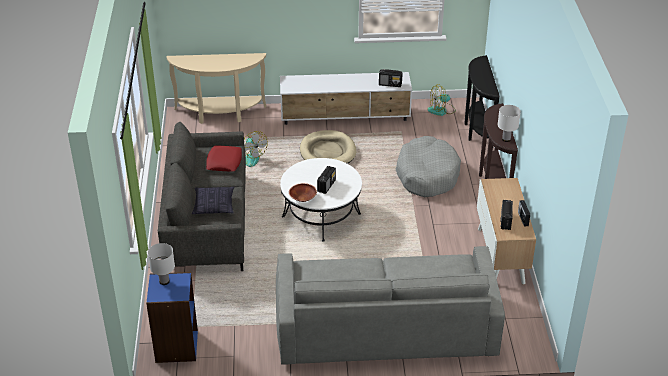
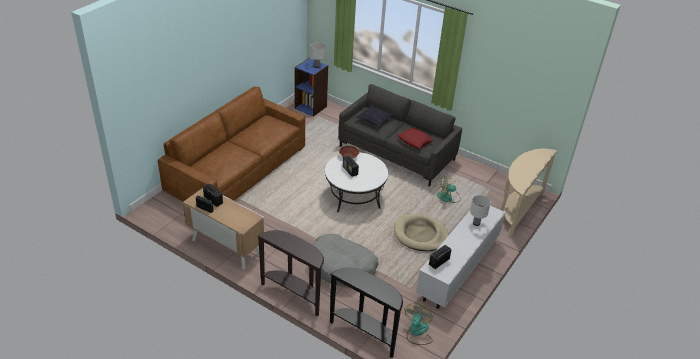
camera: 125 degrees right, 0 degrees up
(385, 326) = (237, 169): grey sofa -> brown sofa
(506, 139) = (274, 237): white table lamp -> white table lamp (476, 223)

